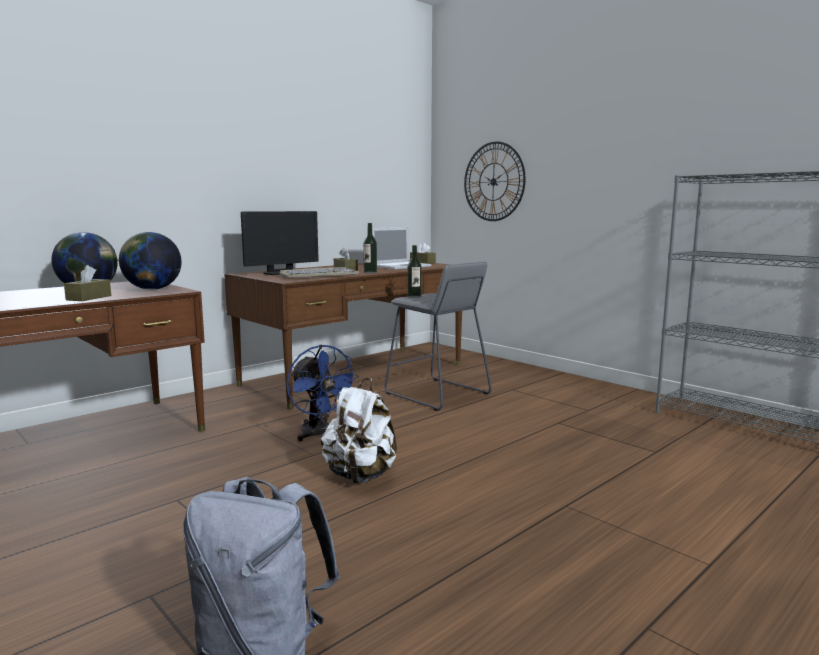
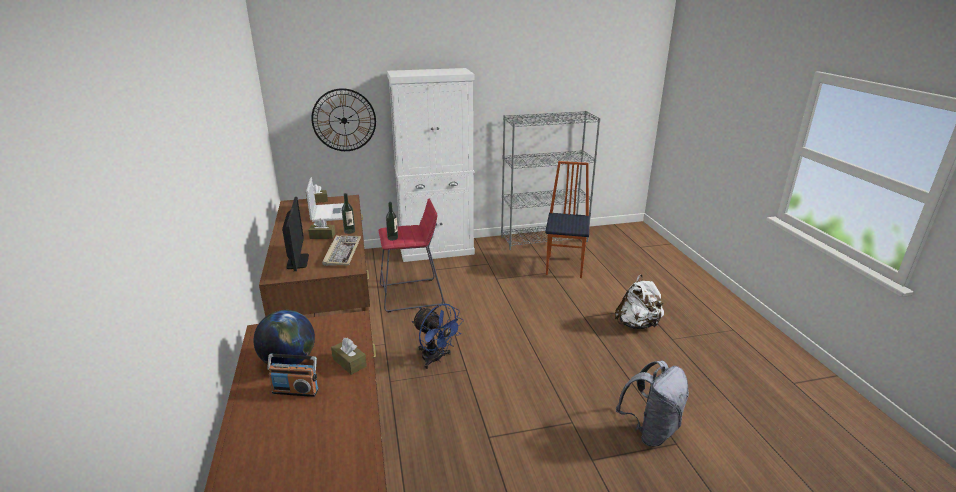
camera: 60 degrees left, 15 degrees up
(36, 295) = (295, 391): none -> radio
(152, 289) = (329, 329): globe -> none
(319, 435) = (436, 359): blue fan -> blue fan turned 45 degrees clockwise
(360, 476) = (510, 361): white backpack -> white backpack (637, 324)
(437, 394) = (411, 295): grey stool -> red stool
(561, 380) = (437, 250): none -> white cabinet
(699, 458) = (565, 266): none -> chair

